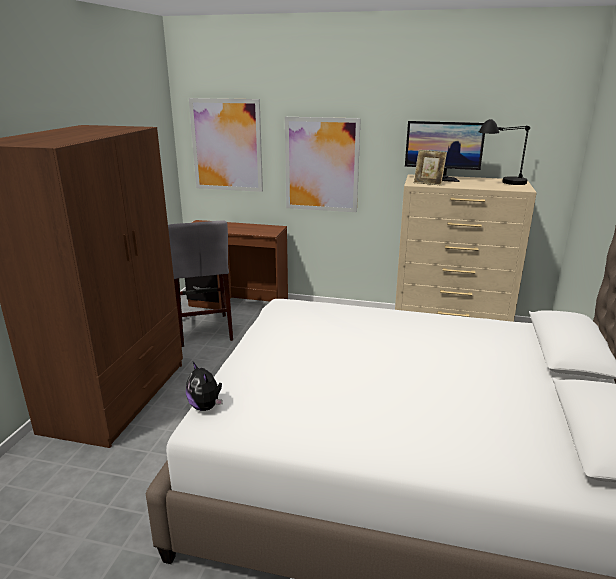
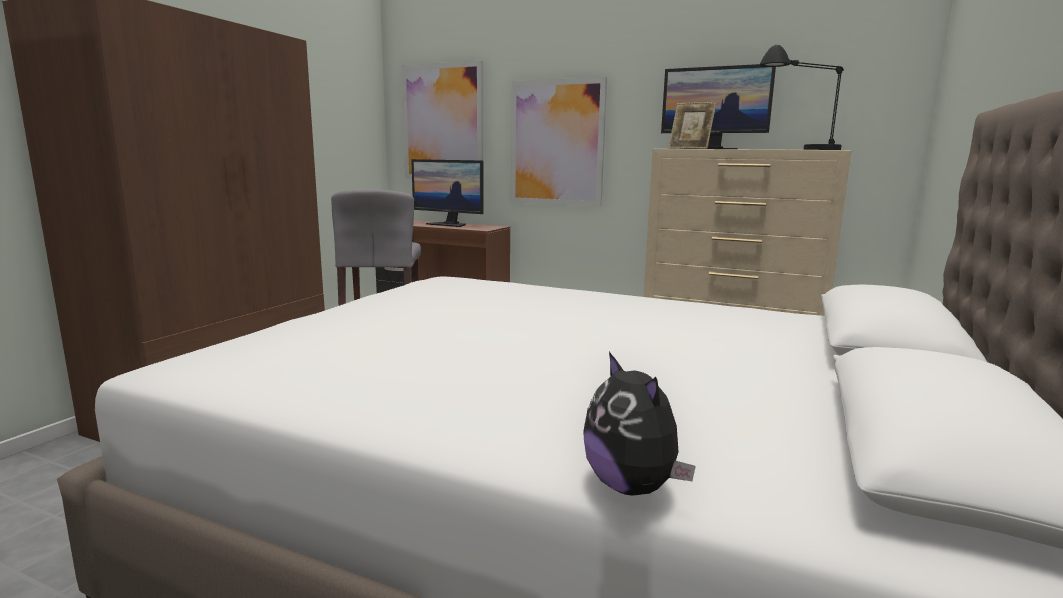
camera: 10 degrees right, 10 degrees down
(206, 406) = (203, 351): plush toy -> plush toy (632, 486)
(240, 227) = (449, 224): none -> monitor

